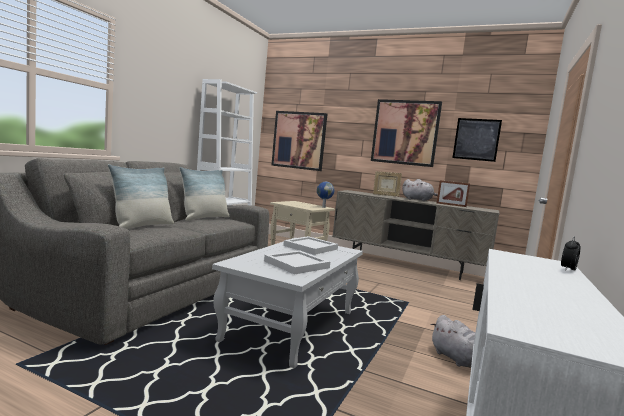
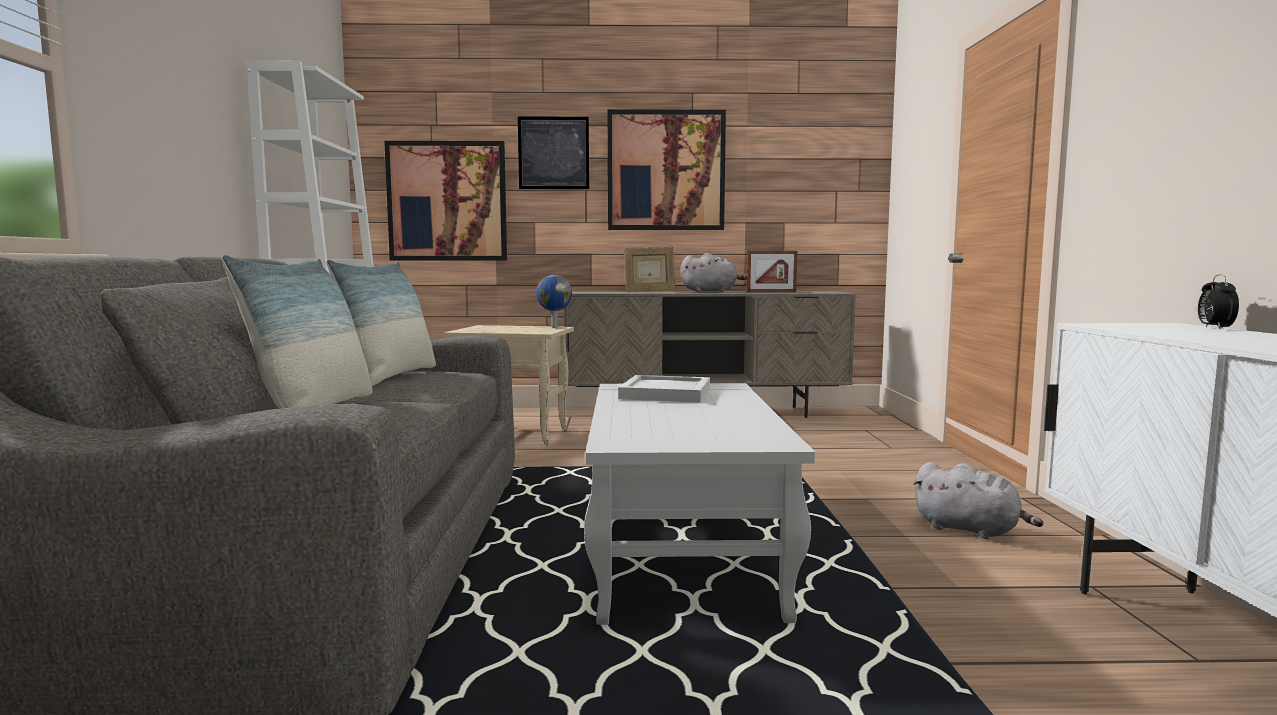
camera: 25 degrees left, 0 degrees up
(295, 264) = (716, 422): white tray -> none
(476, 139) = (789, 175): picture -> picture (553, 153)

